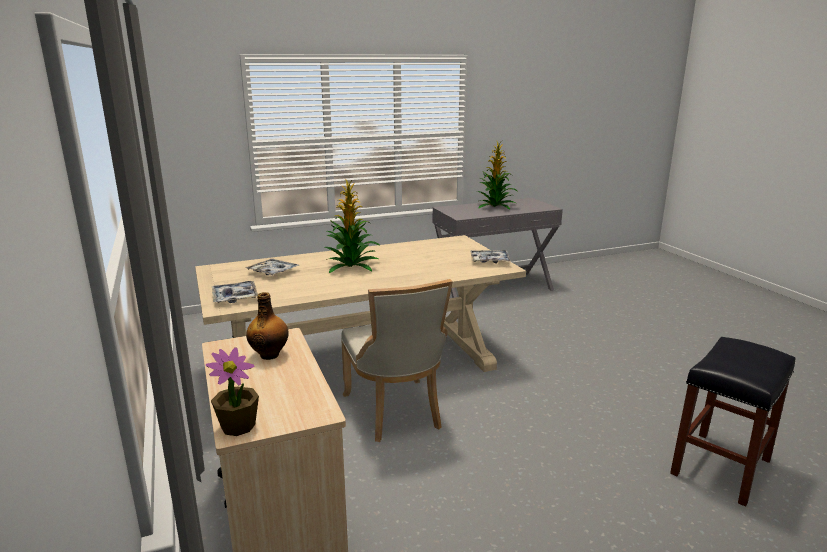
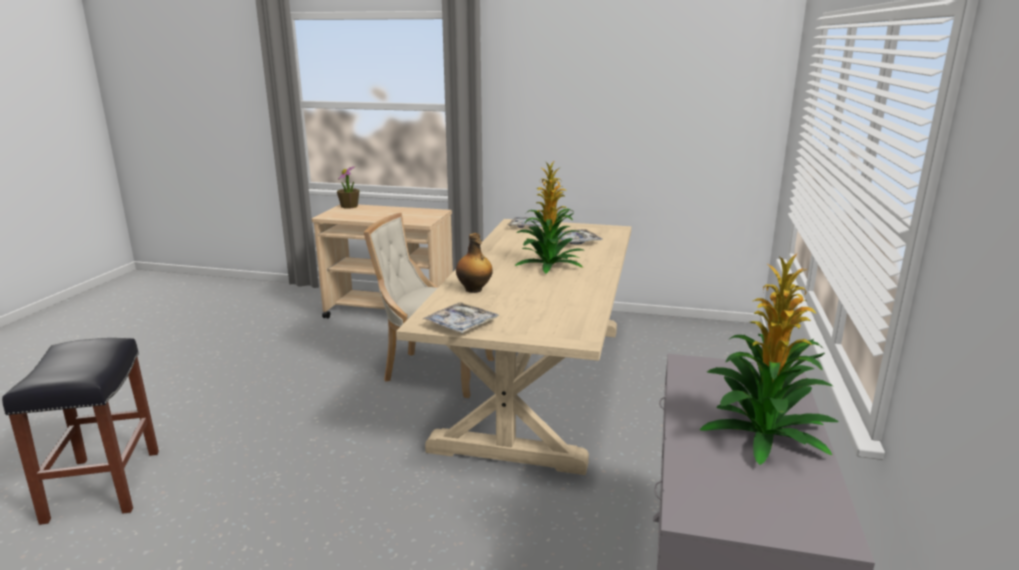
camera: 125 degrees right, 0 degrees up
(270, 354) = (405, 217): bottle -> bottle (474, 290)

